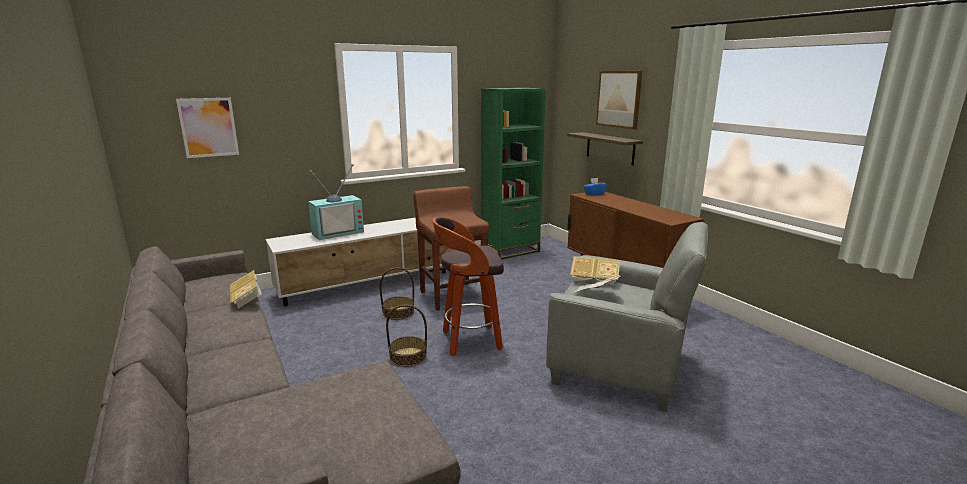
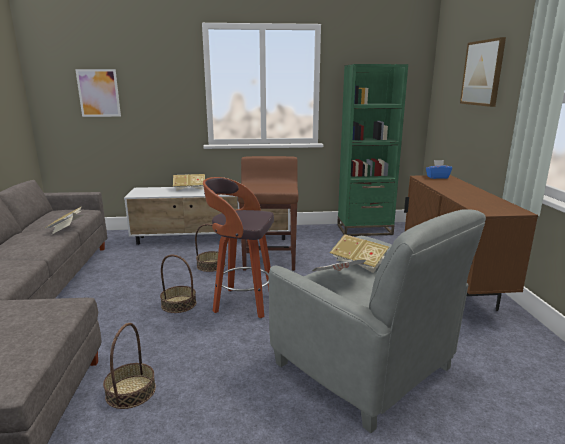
camera: 25 degrees right, 0 degrees up
(337, 232) = (189, 189): television -> book
(452, 443) = (130, 391): none -> basket
(610, 148) = (470, 129): shelf -> none

